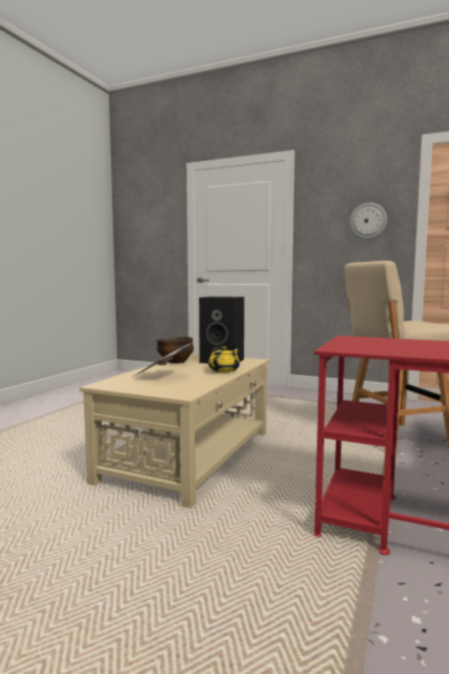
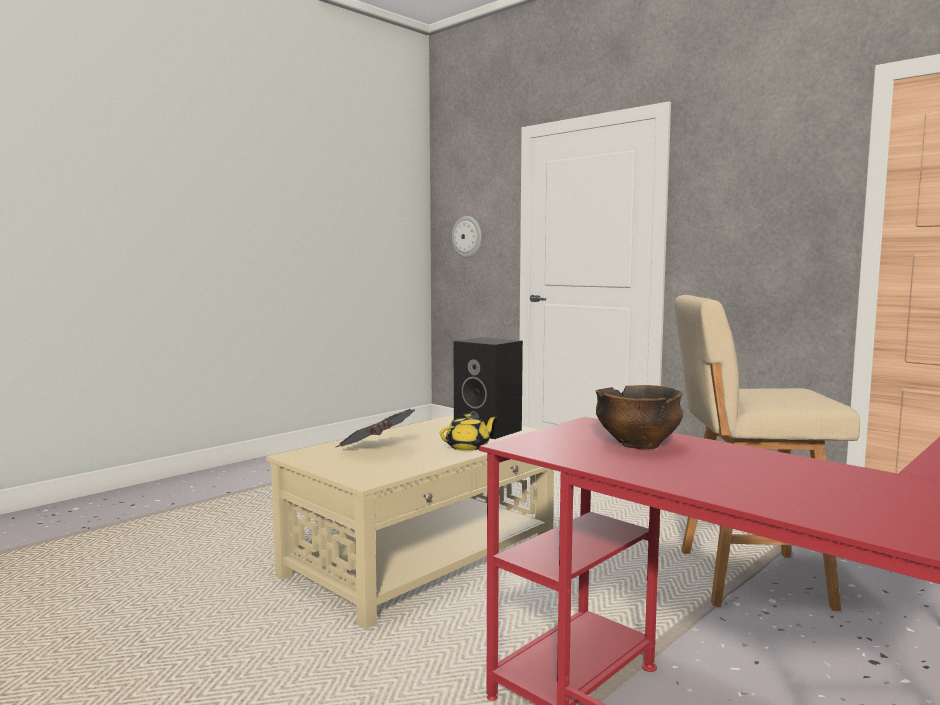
camera: 20 degrees right, 0 degrees up
(175, 362) = (425, 427): bowl -> bowl (638, 444)
(368, 221) = (782, 212): wall clock -> wall clock (467, 236)

